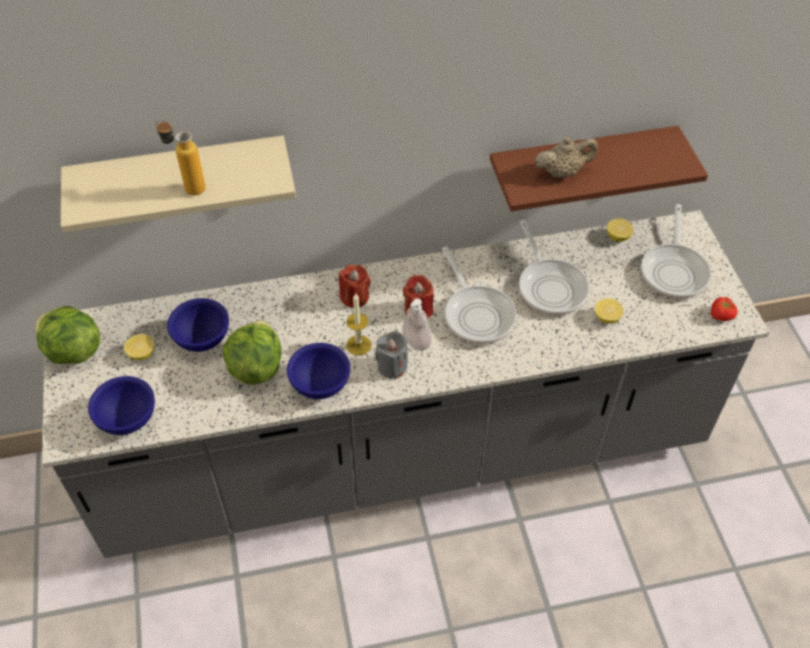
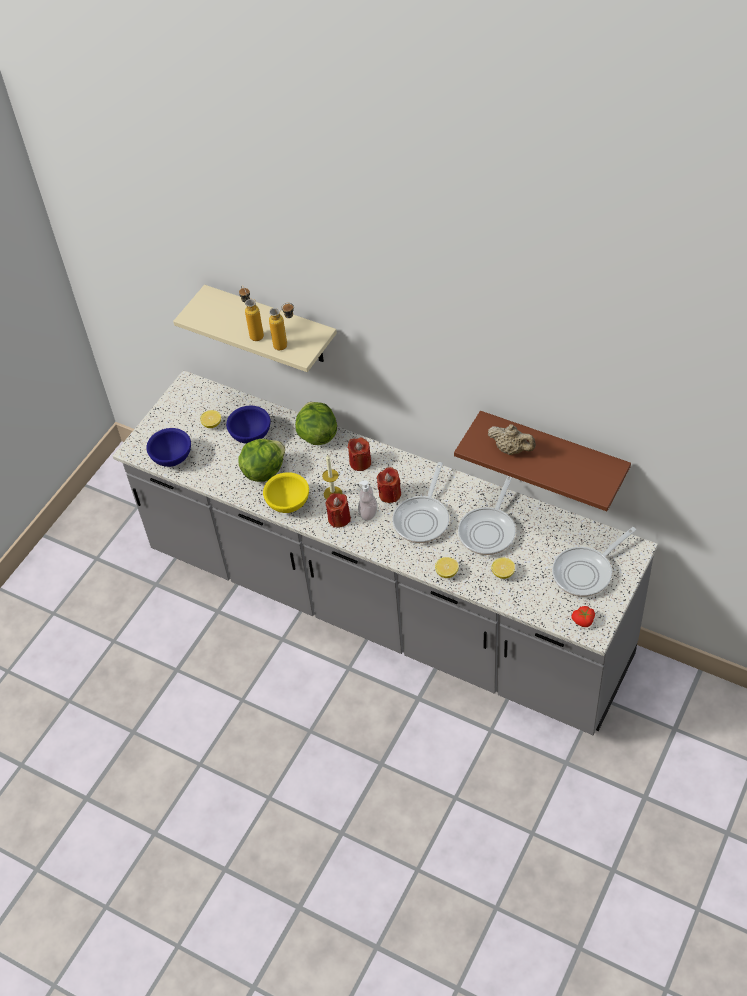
camera: 45 degrees right, 0 degrees up
(73, 352) = (178, 401): lettuce -> lettuce (317, 435)
(243, 180) = (286, 345): none -> bottle
(321, 385) = (288, 504): blue bowl -> yellow bowl
(392, 366) = (339, 518): grey candle -> red candle
(618, 236) = (573, 526): lemon -> lemon (446, 572)

